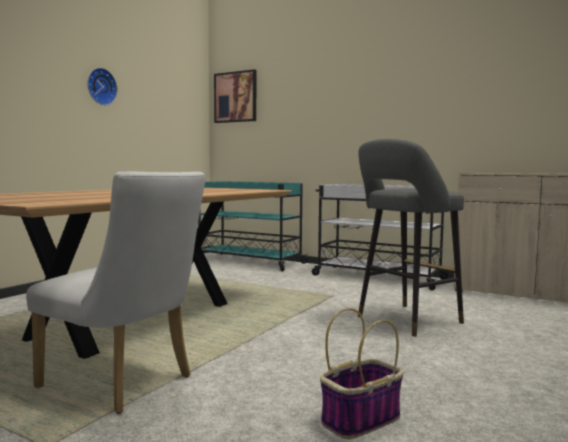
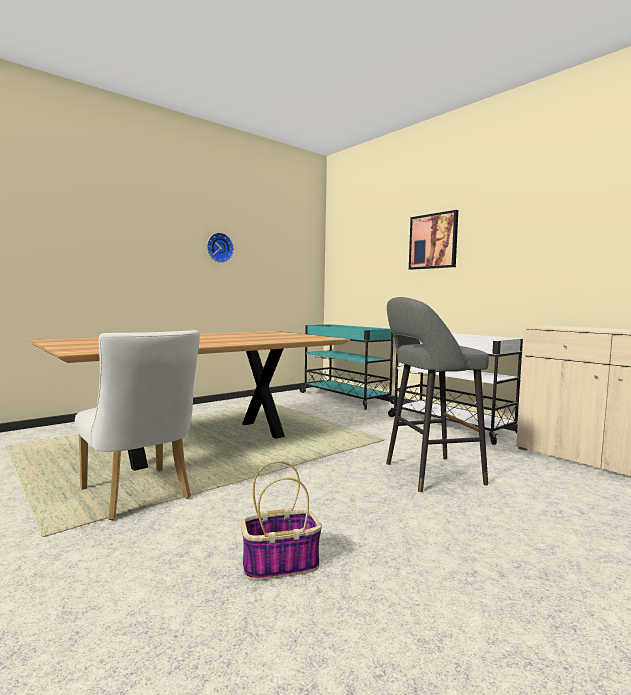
camera: 20 degrees right, 0 degrees up
(235, 97) = (344, 249): picture -> picture (433, 241)

